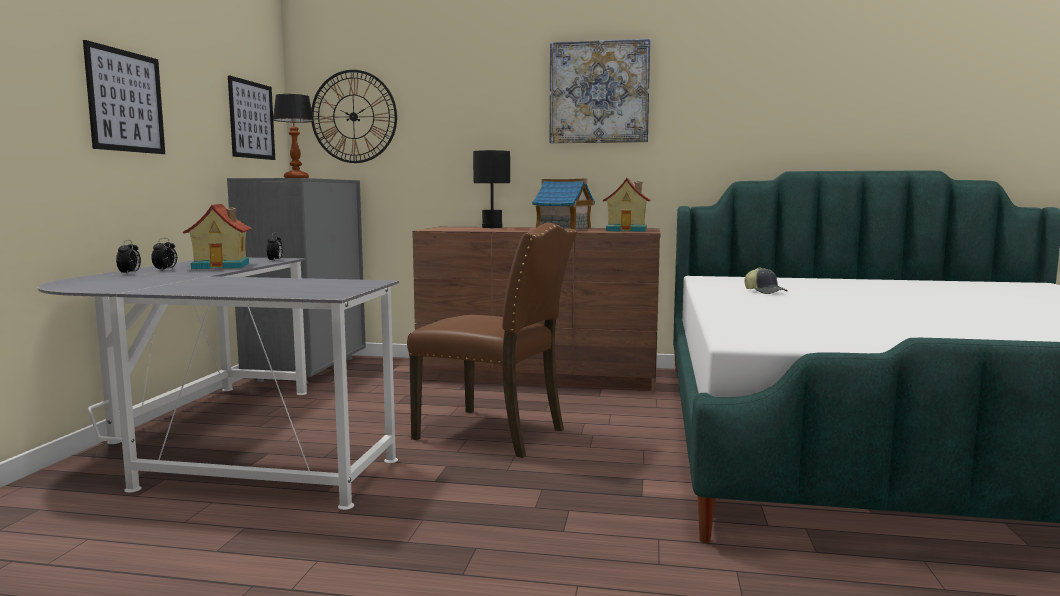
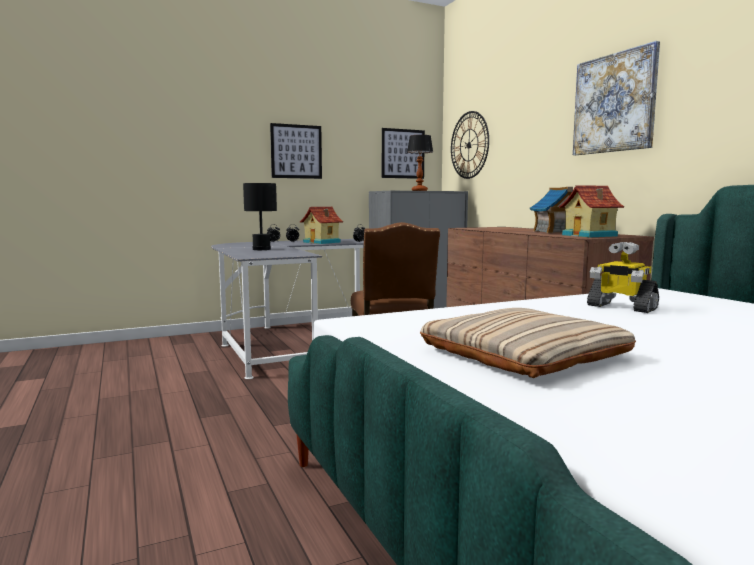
camera: 55 degrees right, 0 degrees up
(491, 227) = (521, 228): black table lamp -> black table lamp (261, 249)
(765, 292) = (621, 307): cap -> toy robot
(924, 329) = (523, 354): none -> beige pillow

